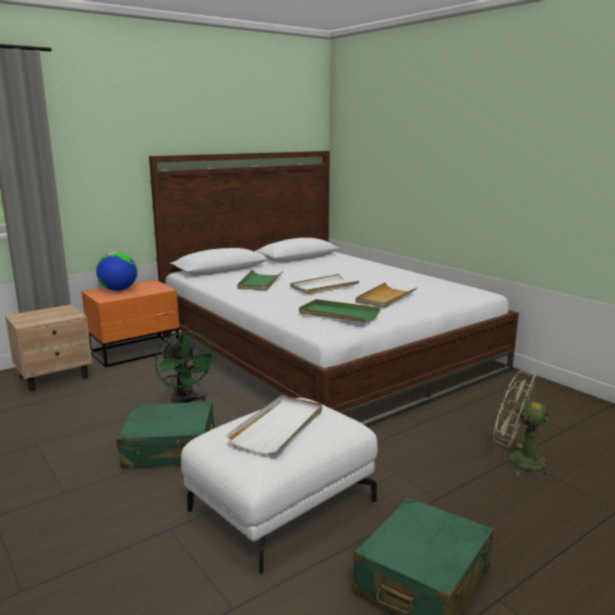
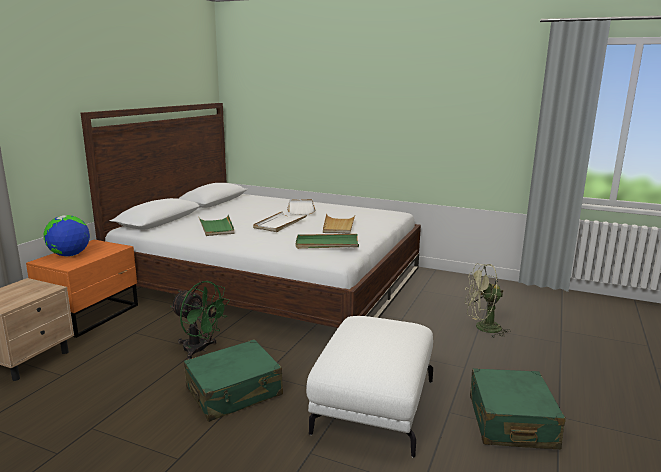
camera: 30 degrees left, 0 degrees up
(279, 427) = (377, 340): white tray -> white tray (301, 208)

